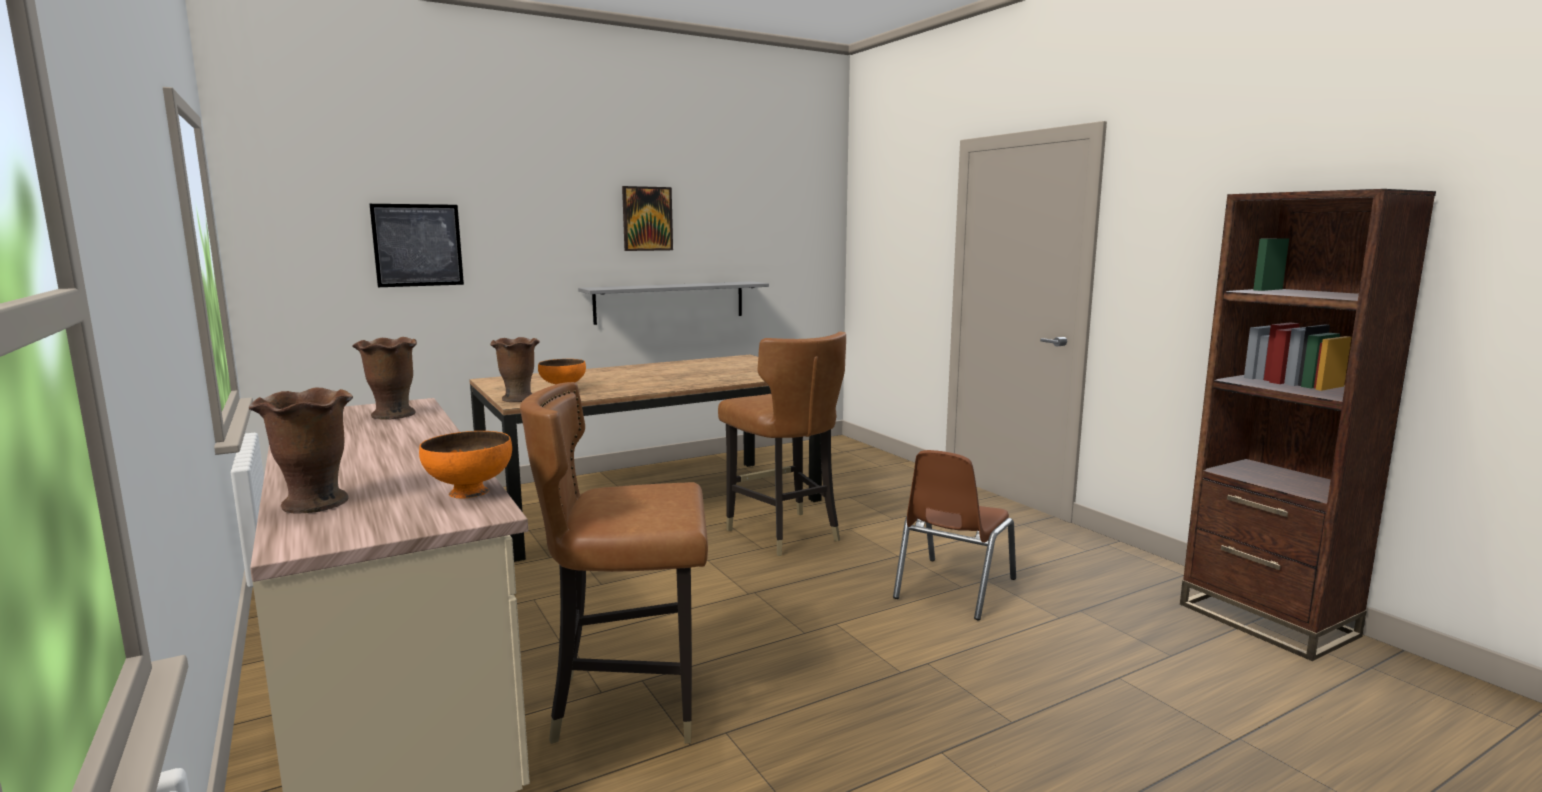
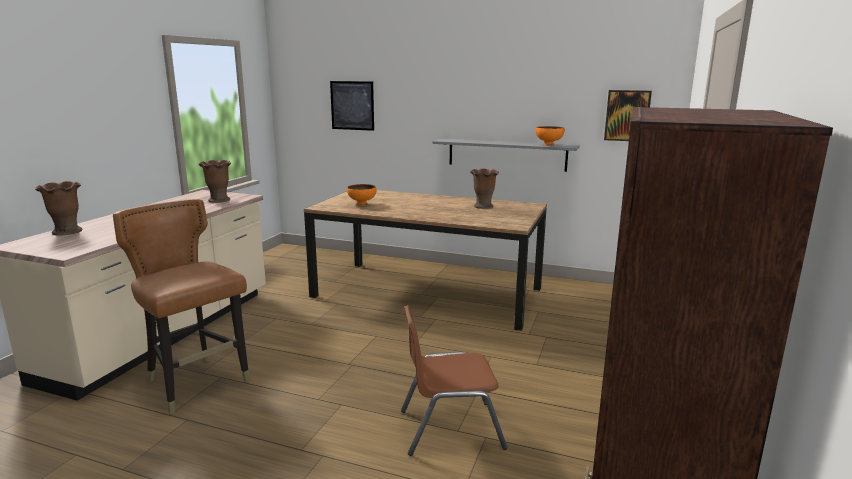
camera: 50 degrees right, 5 degrees up
(470, 492) = (97, 243): orange bowl -> orange bowl (548, 145)
(518, 399) = (328, 204): brown vase -> brown vase (483, 206)
(647, 218) = (493, 91): picture -> picture (627, 115)
(783, 533) = (447, 340): brown chair -> none

